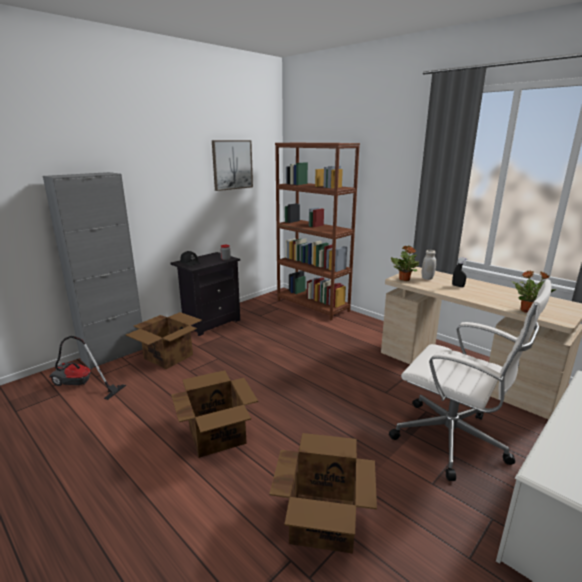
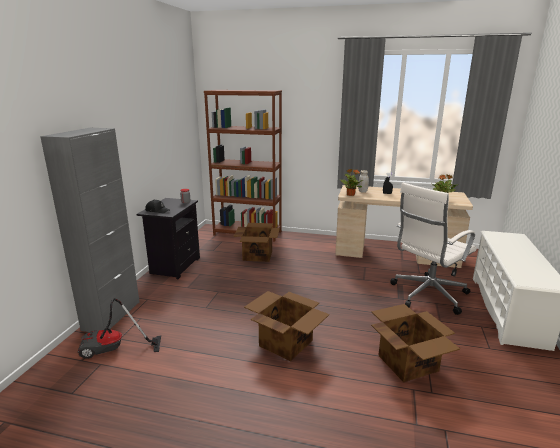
camera: 30 degrees left, 0 degrees up
(169, 356) = (171, 302): cardboard box -> cardboard box (258, 255)
(232, 165) = (168, 112): picture -> none
(453, 440) = (427, 295): white office chair -> white office chair turned 135 degrees clockwise

